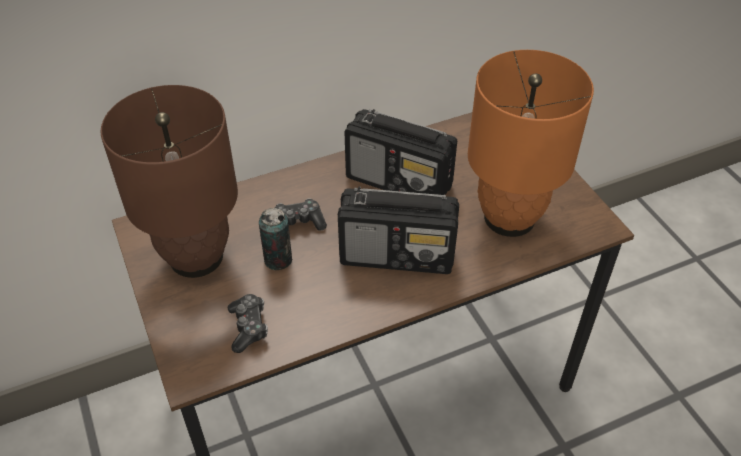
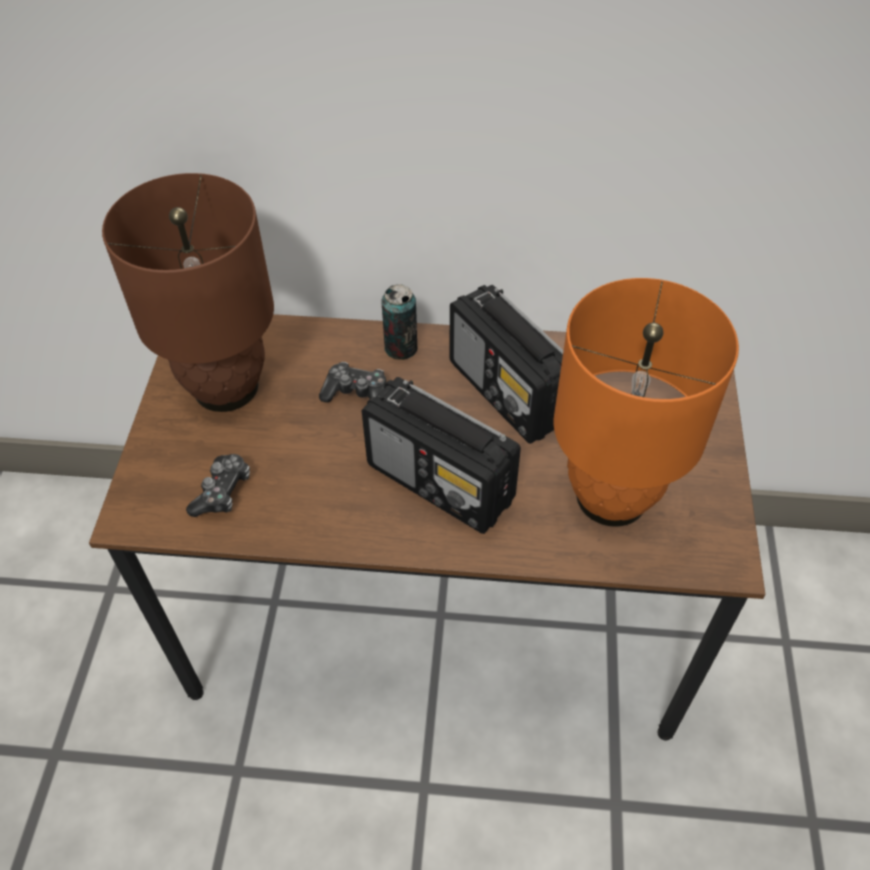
camera: 30 degrees right, 5 degrees up
(278, 260) = (306, 428): can -> can (401, 348)

